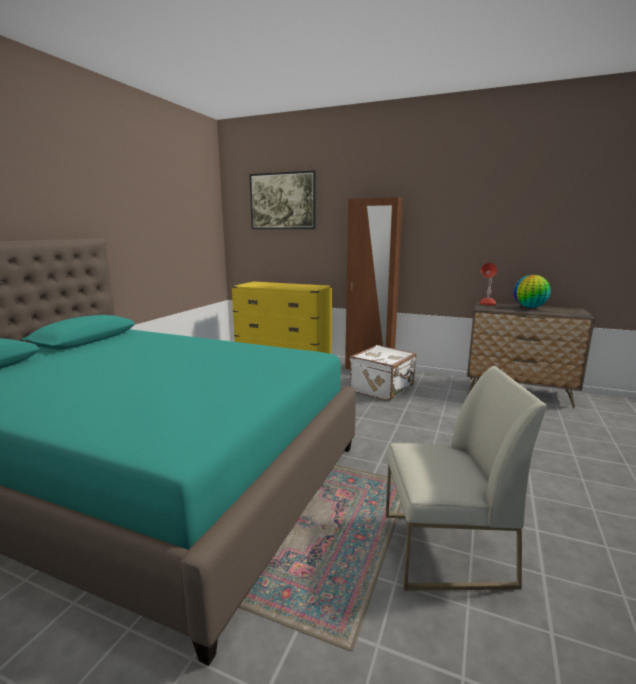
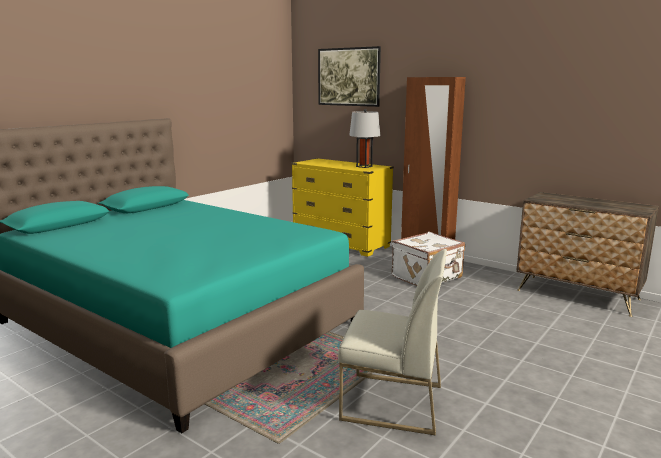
camera: 15 degrees right, 0 degrees up
(306, 286) = (364, 166): none -> grey table lamp
(486, 305) = (547, 195): red table lamp -> none
(529, 307) = (593, 201): globe -> none

